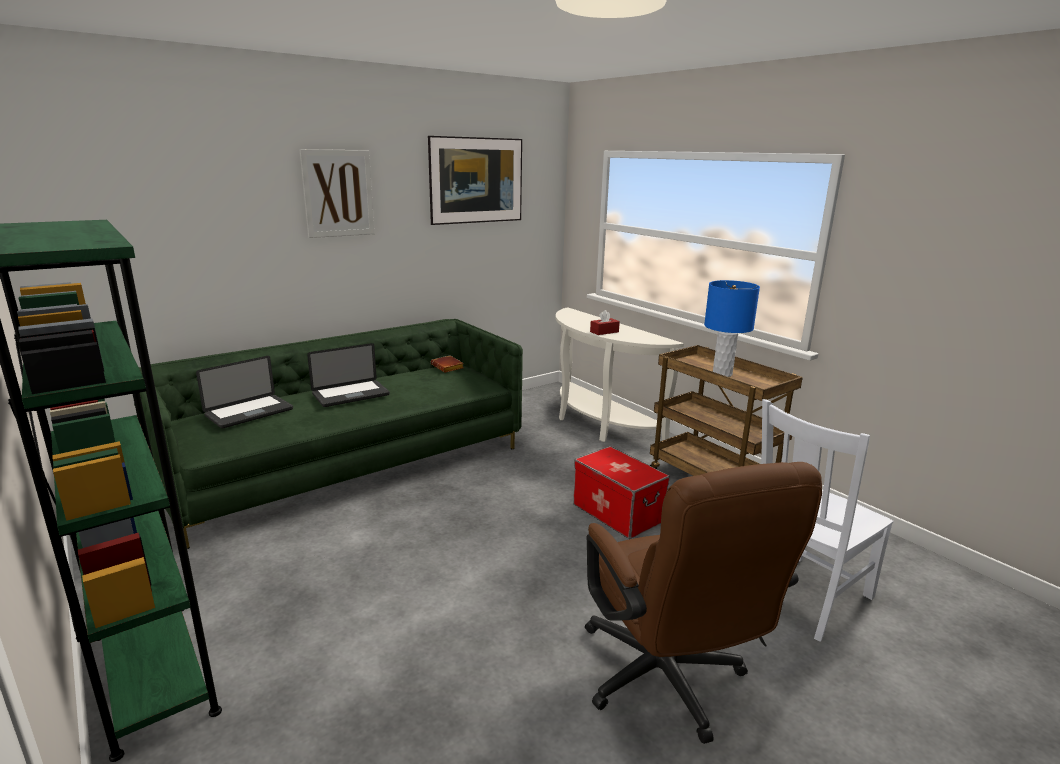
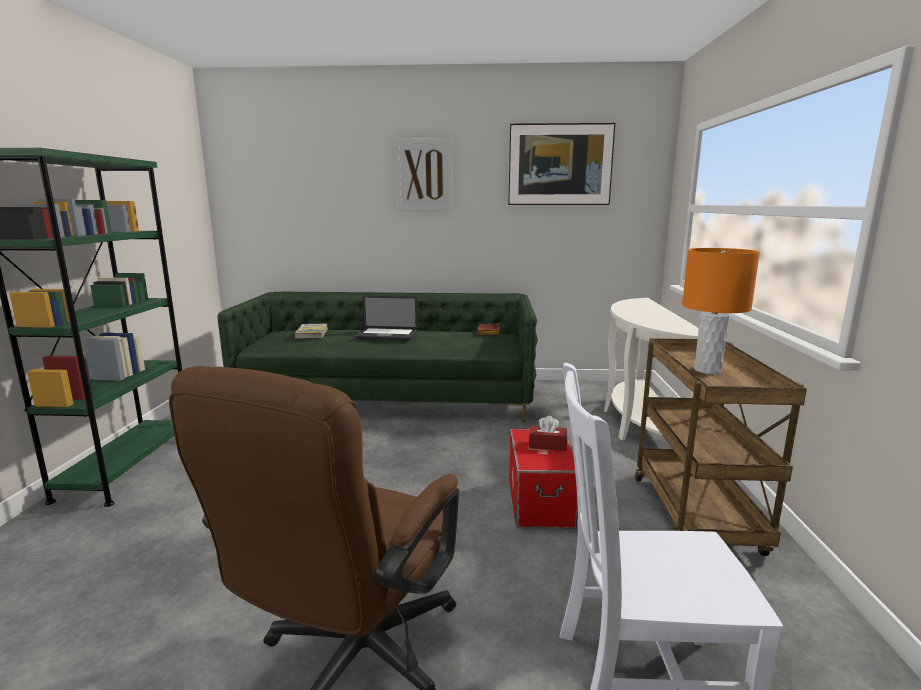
camera: 40 degrees right, 5 degrees down
(249, 412) = (312, 333): laptop -> book
(604, 332) = (638, 317): red tissue box -> red tissue box (547, 445)
(722, 374) = (707, 370): blue table lamp -> orange table lamp

